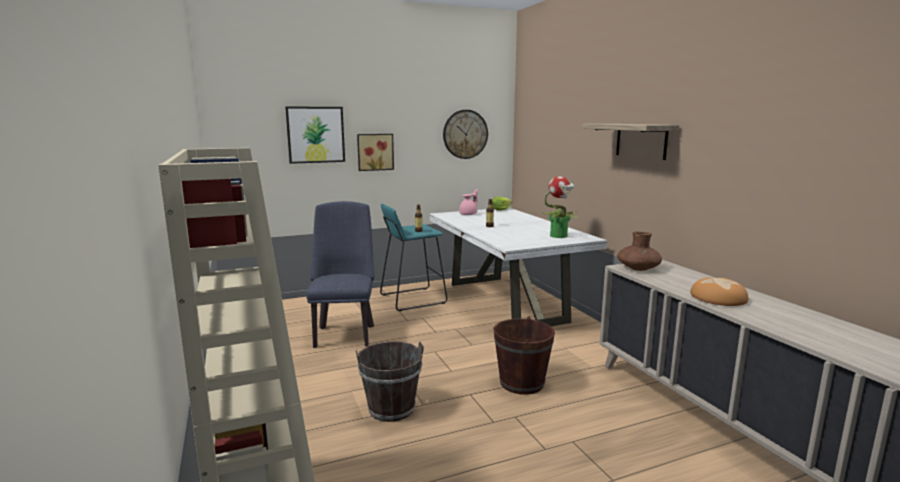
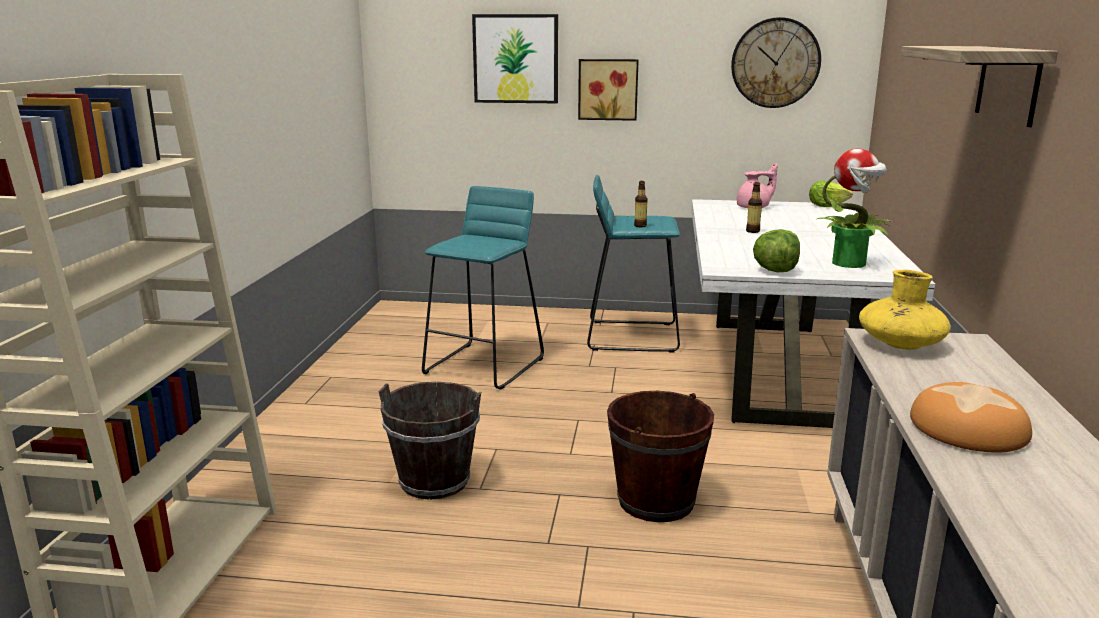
camera: 30 degrees right, 5 degrees up
(344, 333) = (485, 365): blue chair -> turquoise stool
(534, 244) = (775, 270): none -> lettuce
(638, 268) = (900, 344): brown vase -> yellow vase

